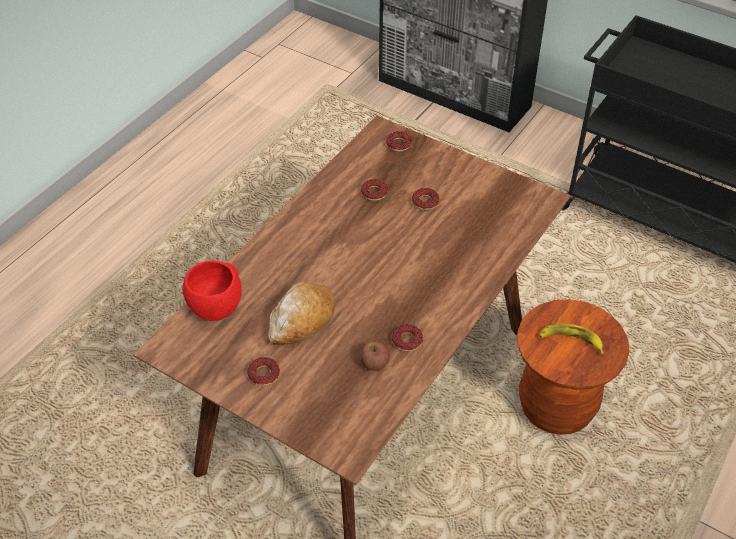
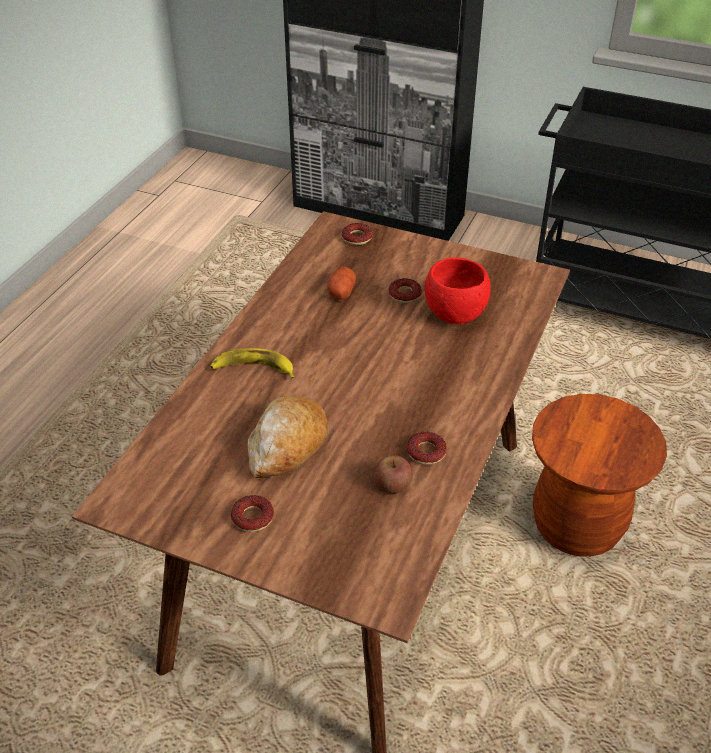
camera: 10 degrees left, 5 degrees down
(217, 309) = (174, 445): red bowl -> red bowl (455, 315)
(374, 193) = (341, 291): donut -> potato
(571, 340) = (596, 438): banana -> banana (253, 368)

